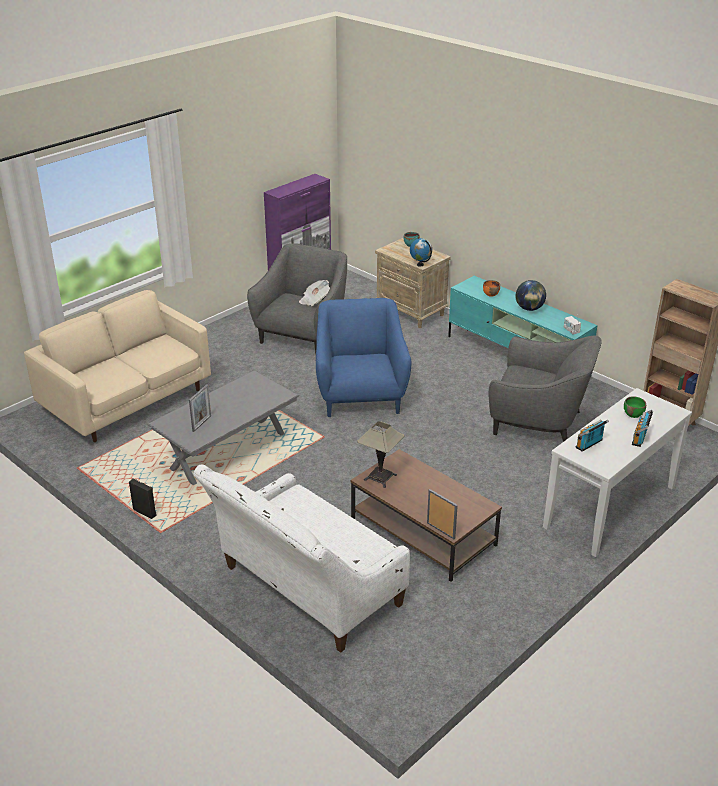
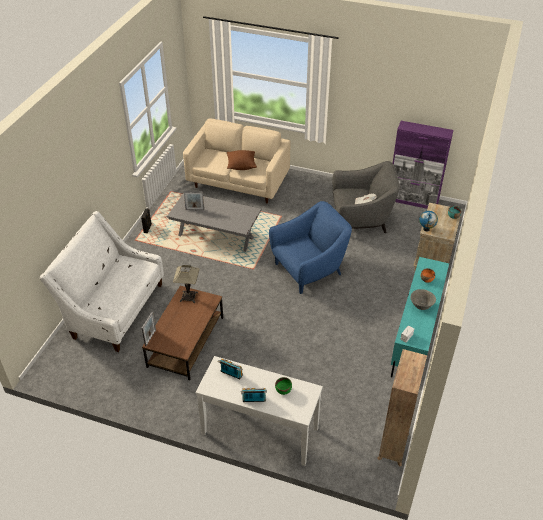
camera: 65 degrees right, 10 degrees up
(145, 360) = (241, 166): none -> brown pillow
(529, 309) = (421, 306): globe -> grey bowl
(538, 422) = (338, 367): grey armchair -> none

